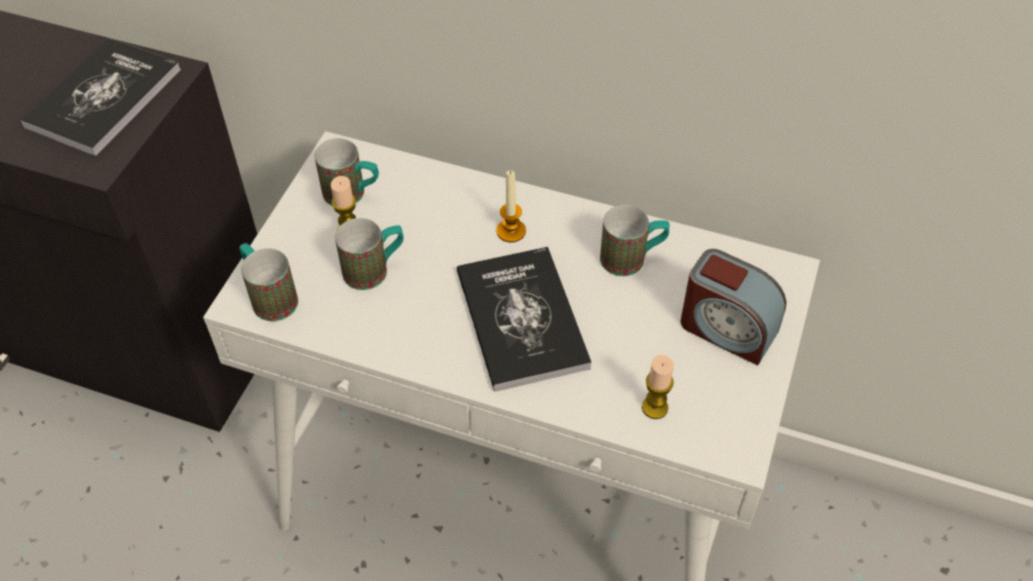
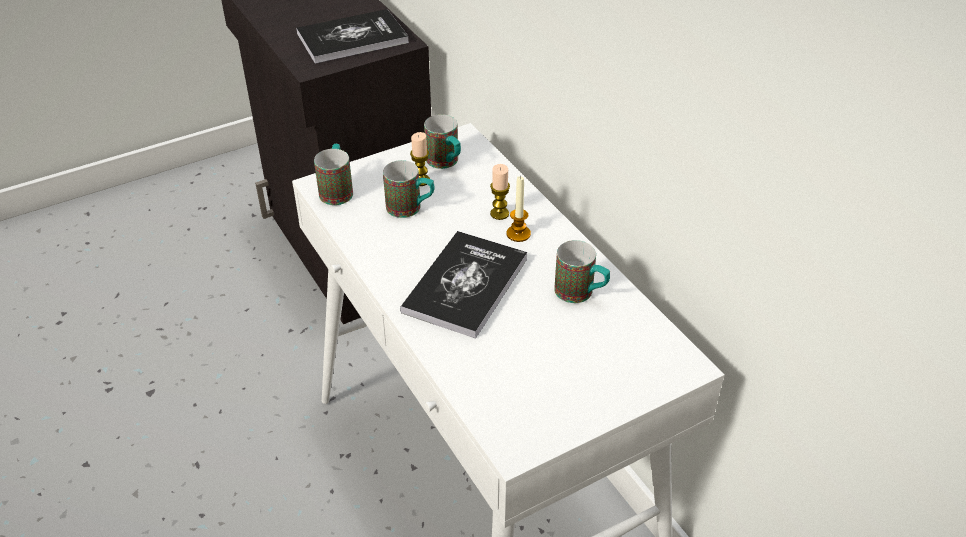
camera: 40 degrees right, 10 degrees down
(654, 407) = (490, 386): candle -> candle (499, 214)
(727, 329) = (597, 373): alarm clock -> none

